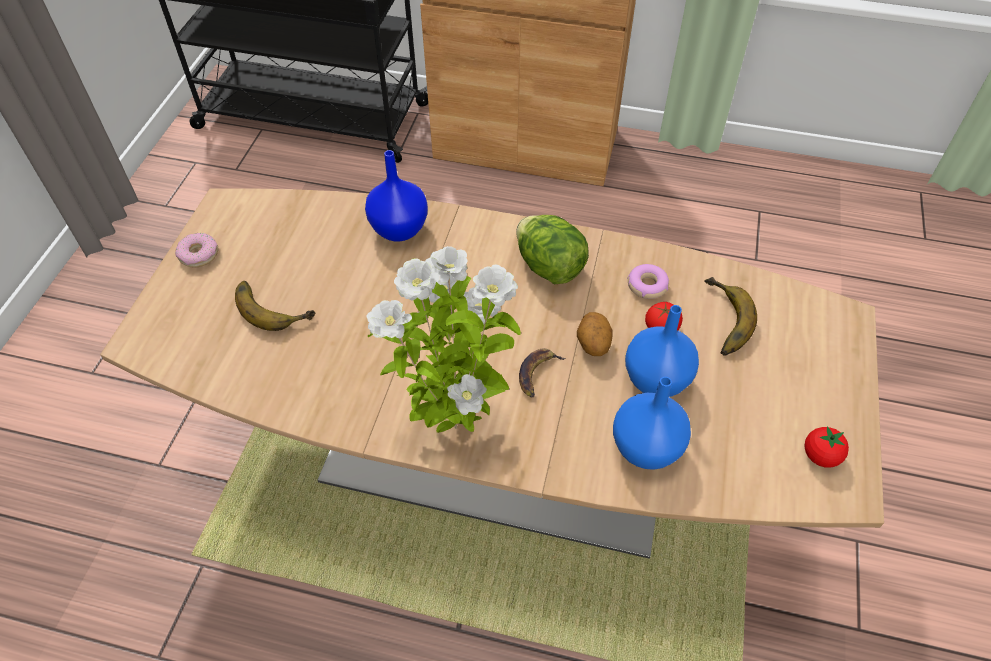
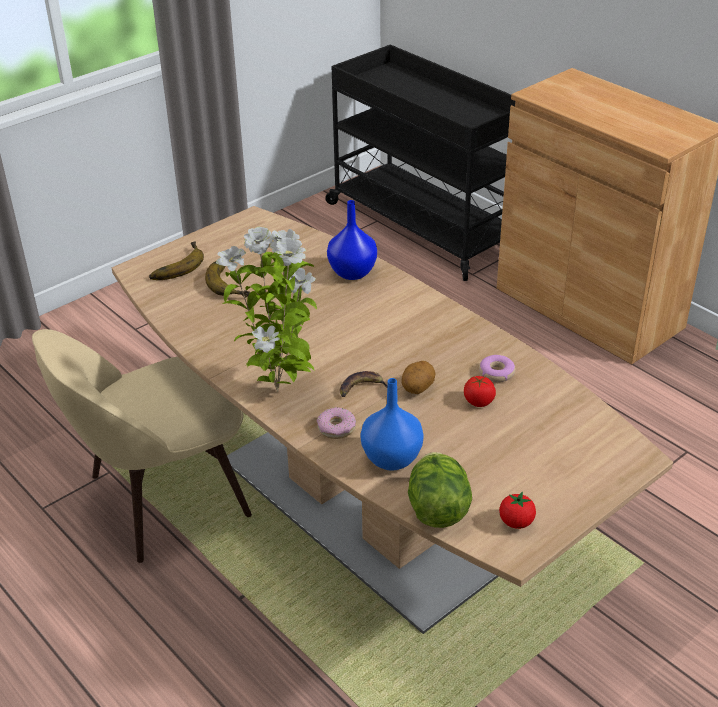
camera: 35 degrees right, 15 degrees down
(199, 254) = (213, 238): donut -> donut (336, 428)
(288, 563) = (162, 498): none -> beige chair
(549, 267) = (435, 333): lettuce -> lettuce (437, 509)
(656, 379) = (442, 426): blue vase -> none
(720, 320) = (530, 415): banana -> banana (175, 266)

